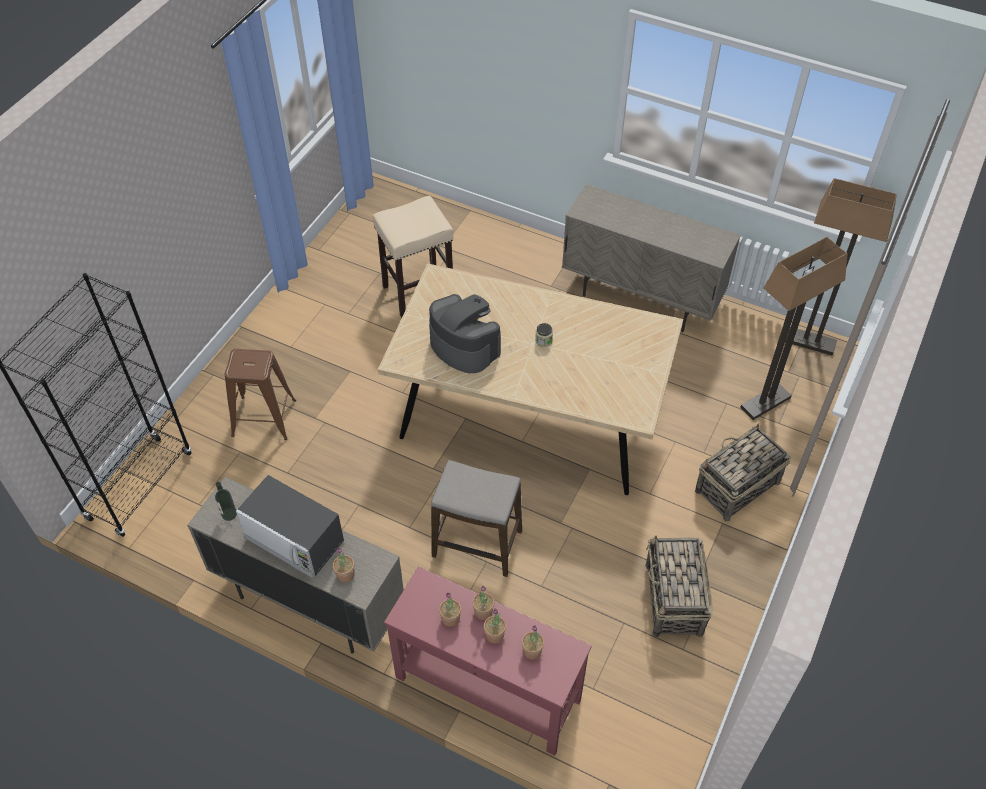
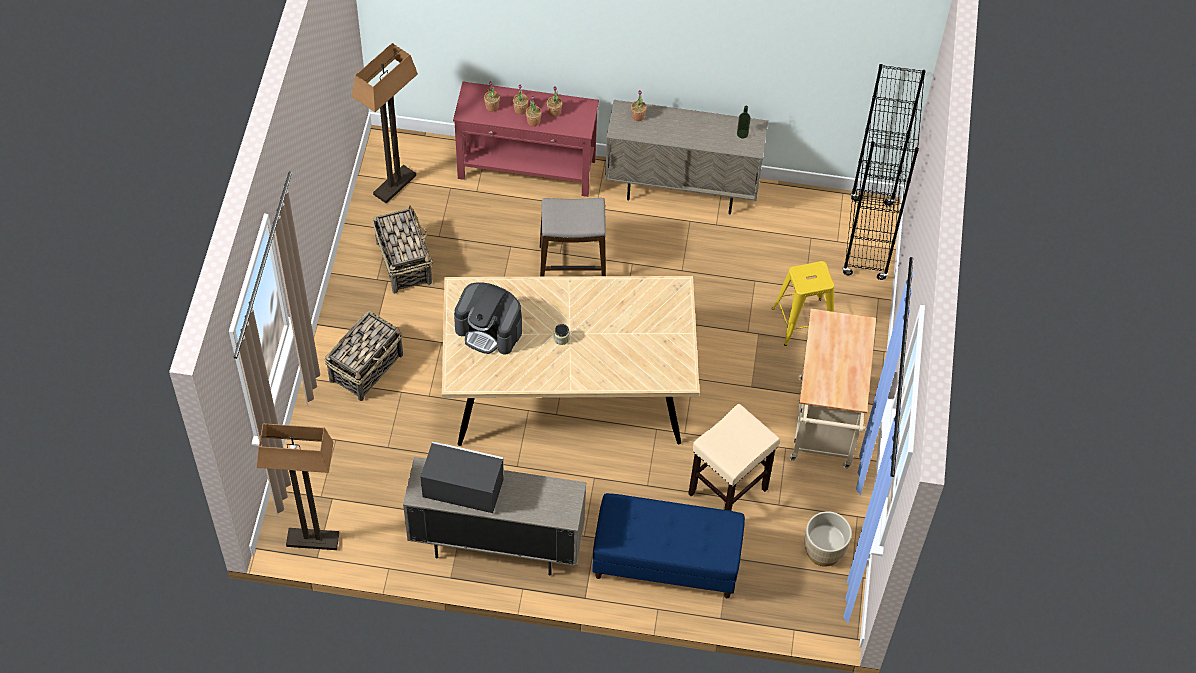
camera: 160 degrees right, 5 degrees up
(264, 418) = (802, 322): brown stool -> yellow stool
(295, 540) = (685, 128): microwave -> microwave (462, 488)
(304, 319) = (824, 429): none -> beige cart
(361, 233) = (824, 550): none -> beige planter
(464, 346) = (628, 315): coffee machine -> coffee machine (489, 330)
(498, 255) = (665, 562): none -> blue bench
(765, 402) = (351, 458): floor lamp -> floor lamp (395, 185)

